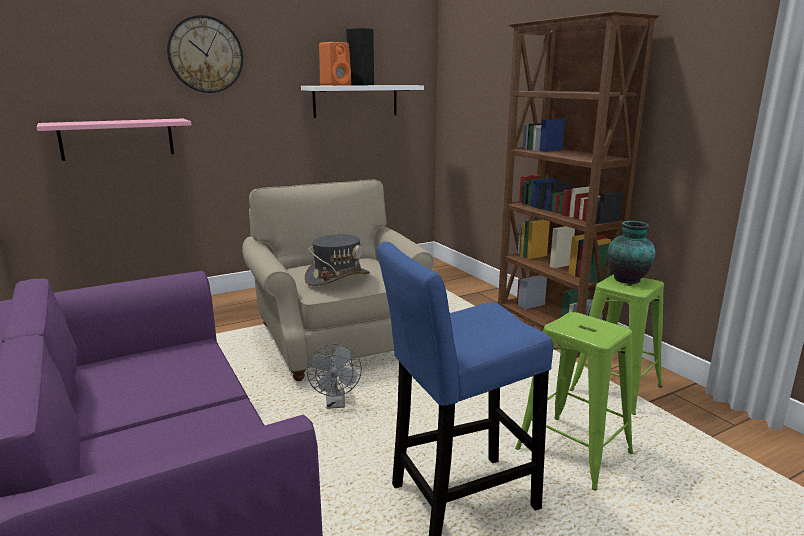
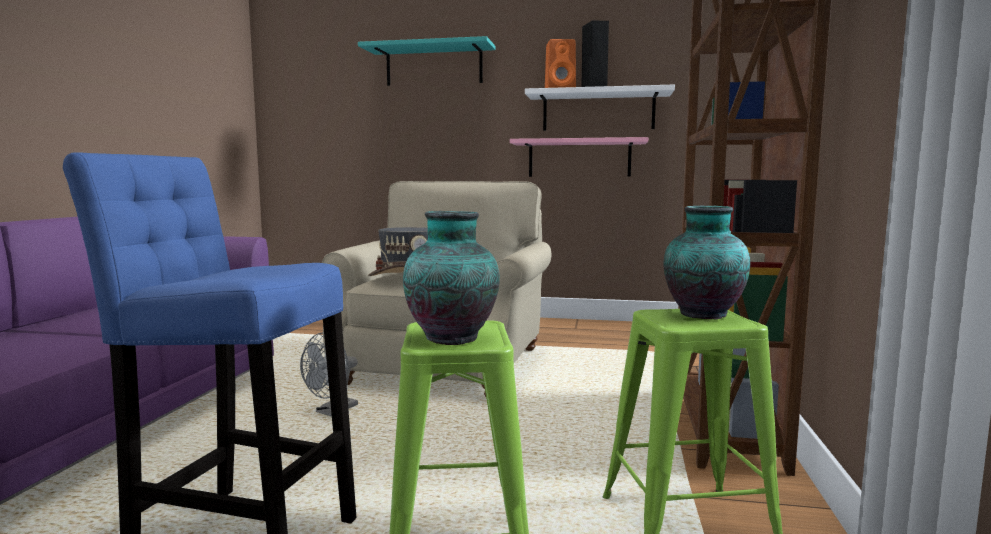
camera: 40 degrees right, 10 degrees down
(117, 139) = (351, 146): pink shelf -> pink shelf (579, 158)
(205, 54) = (434, 66): wall clock -> turquoise shelf
(595, 331) = (453, 337): none -> vase

